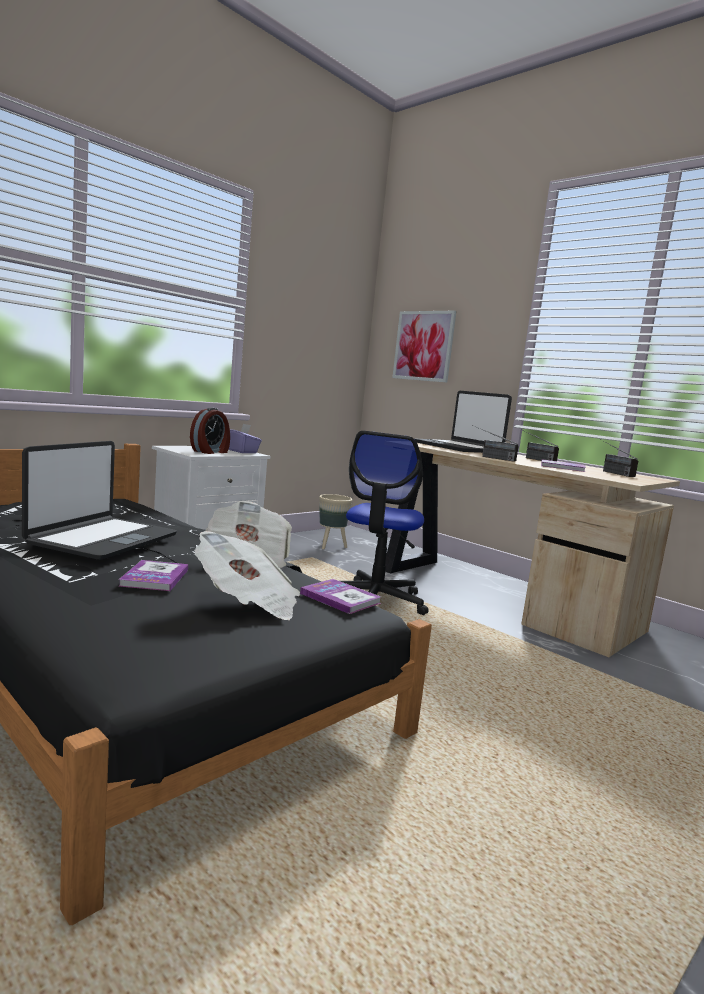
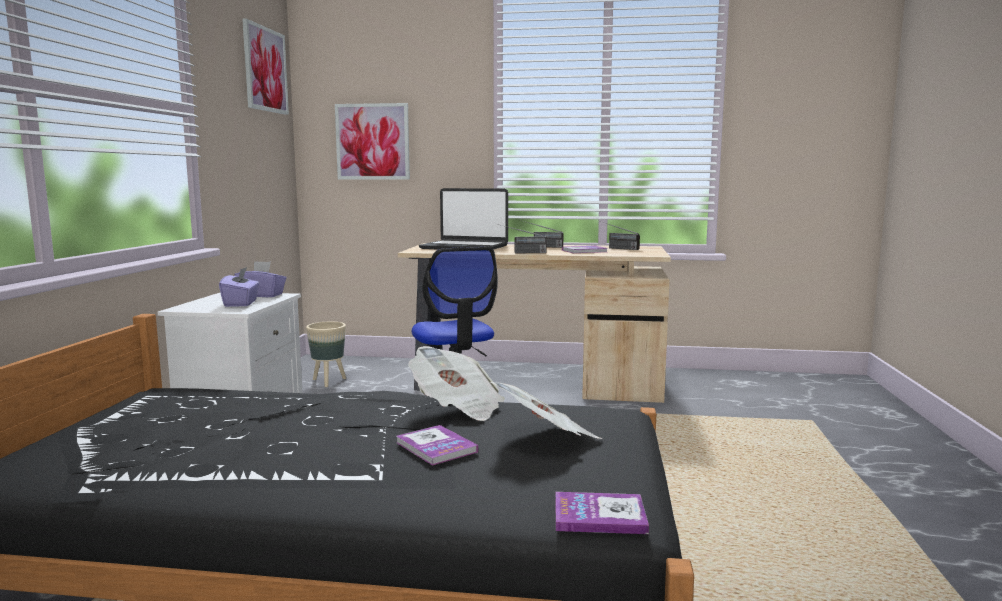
camera: 35 degrees left, 0 degrees up
(102, 539) = (299, 432): laptop -> none
(211, 452) = (241, 303): alarm clock -> purple tissue box
(340, 279) = (265, 69): none -> picture
(340, 598) = (585, 410): book -> book (599, 516)

